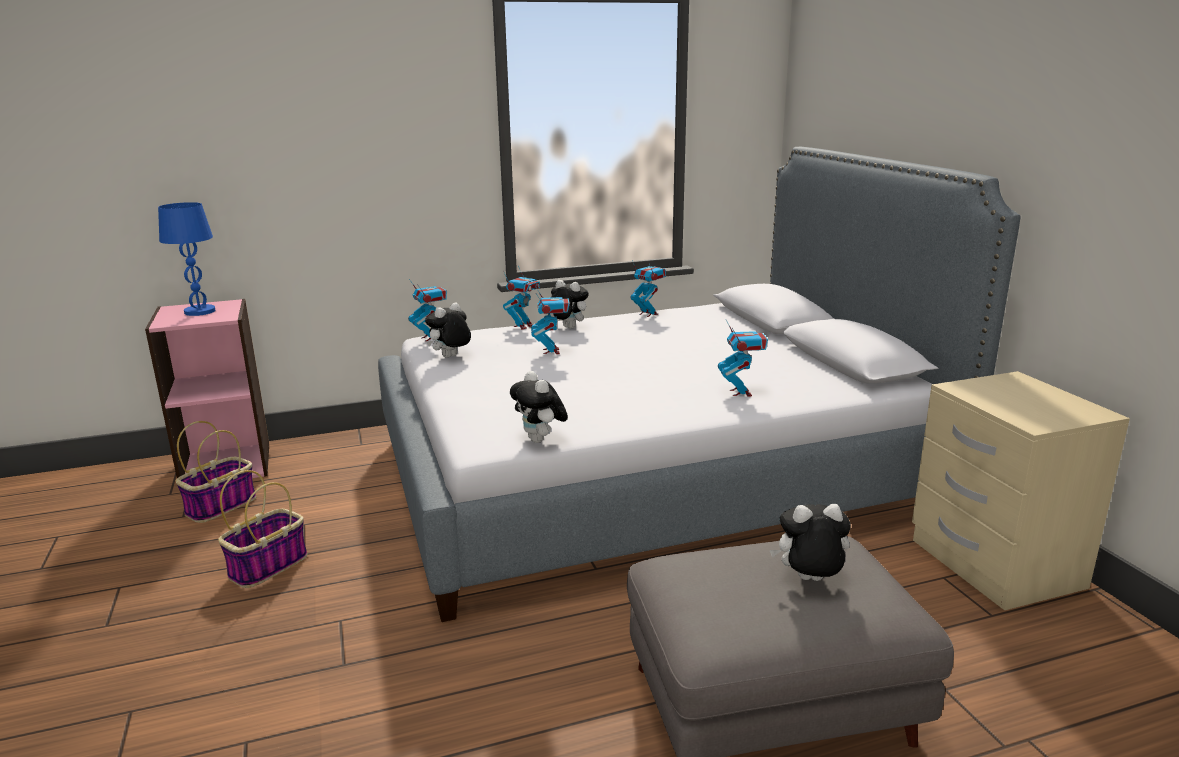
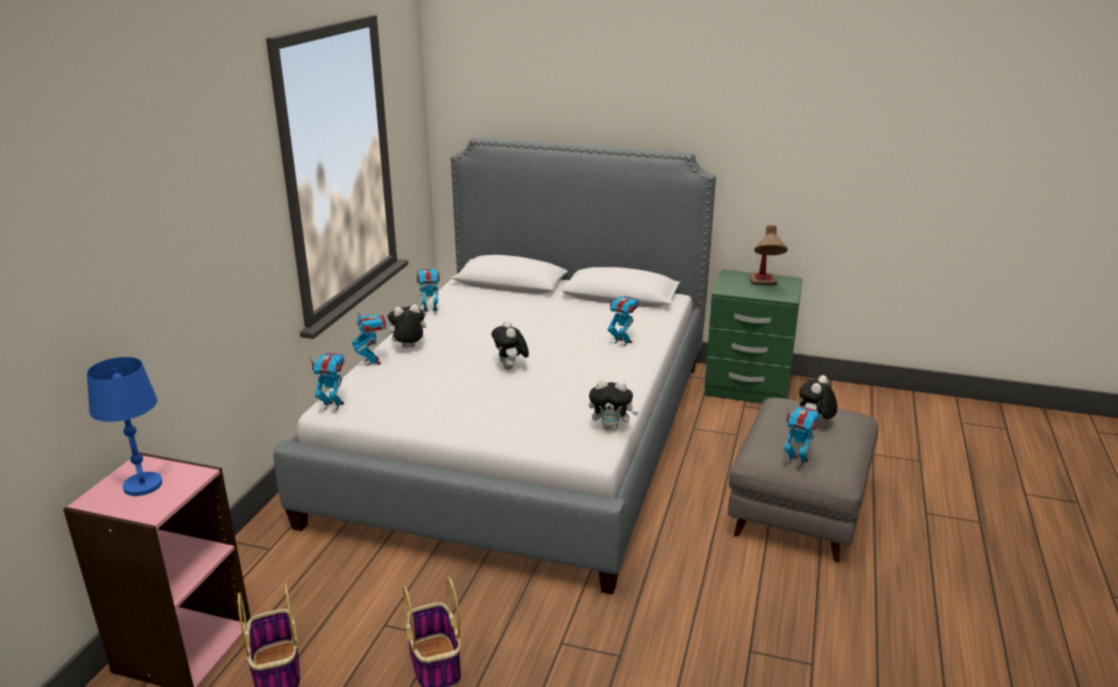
camera: 55 degrees left, 5 degrees up
(450, 357) = (397, 411): plush toy -> plush toy (511, 368)
(551, 351) = (456, 370): toy robot -> toy robot (797, 461)
(993, 564) = (747, 387): beige nightstand -> green nightstand
(1032, 404) = (764, 286): none -> table lamp

